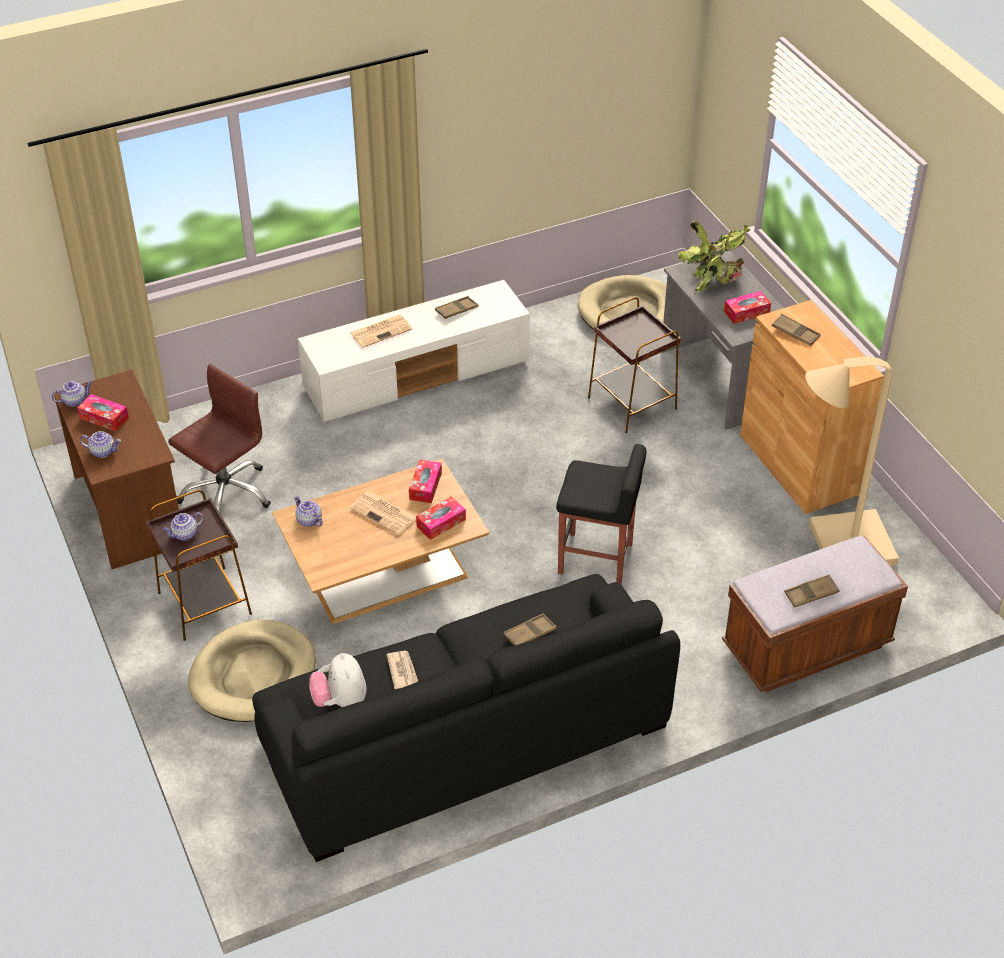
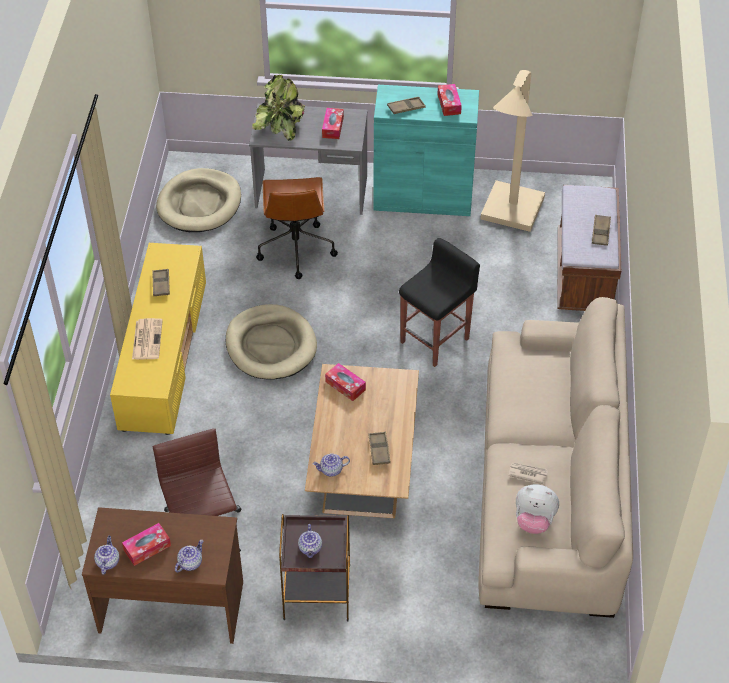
camera: 60 degrees left, 5 degrees up
(253, 675) = (414, 588): beige dog bed -> beige dog bed (271, 345)
(385, 513) = (357, 421): newspaper -> none
(418, 375) = (163, 354): white tv stand -> yellow tv stand
(441, 523) = (390, 393): tissue box -> tissue box (449, 104)
(464, 734) = (549, 484): black sofa -> beige sofa
(530, 633) = (536, 389): brown tray -> brown tray (379, 450)
(632, 402) = (296, 248): brown side table -> brown office chair
(798, 464) = (423, 196): brown cabinet -> turquoise cabinet

